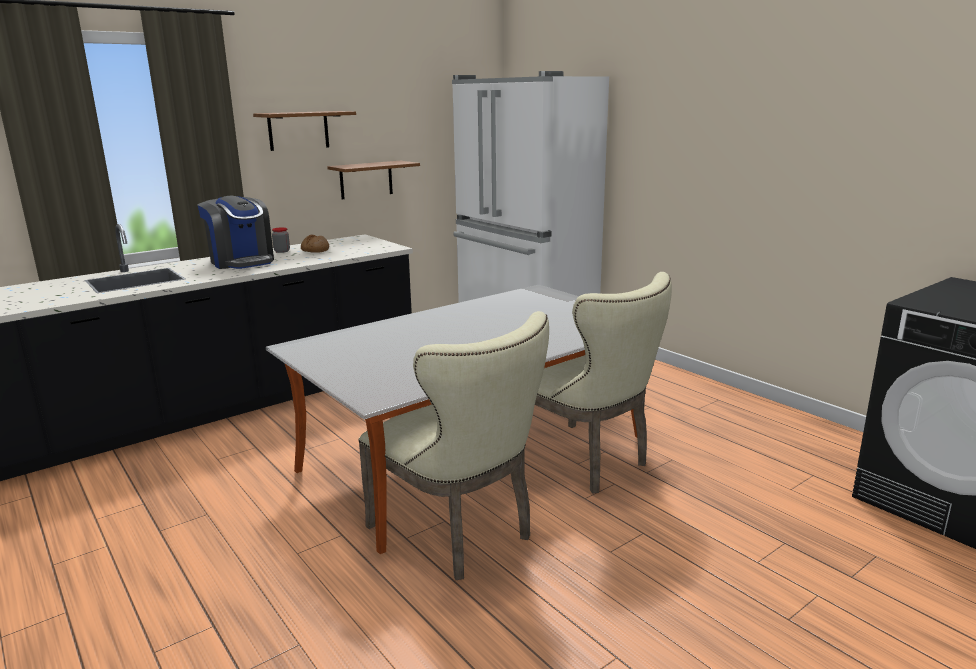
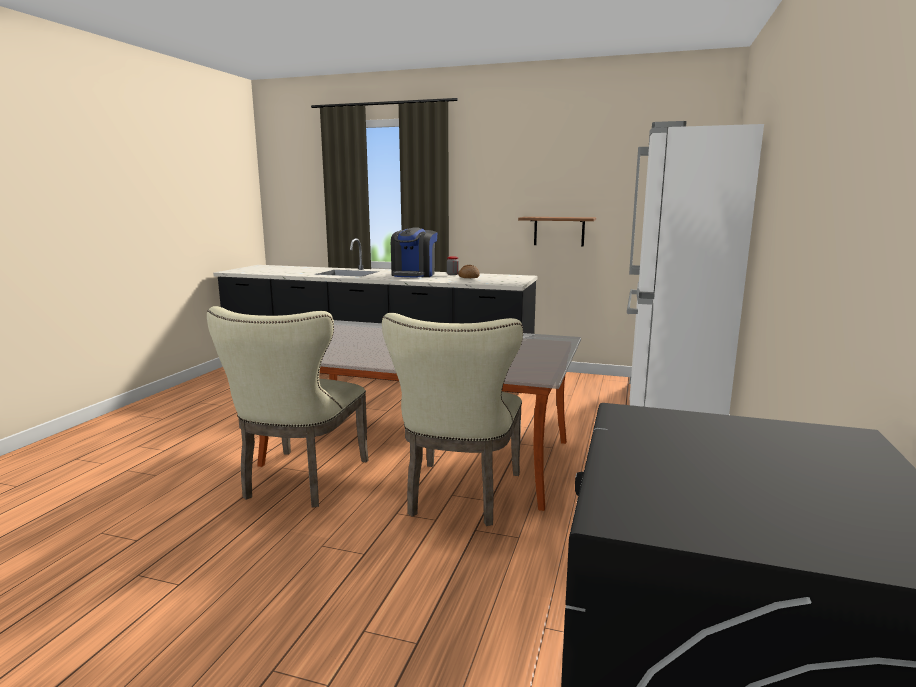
camera: 55 degrees right, 5 degrees down
(298, 130) = (503, 186): shelf -> none

